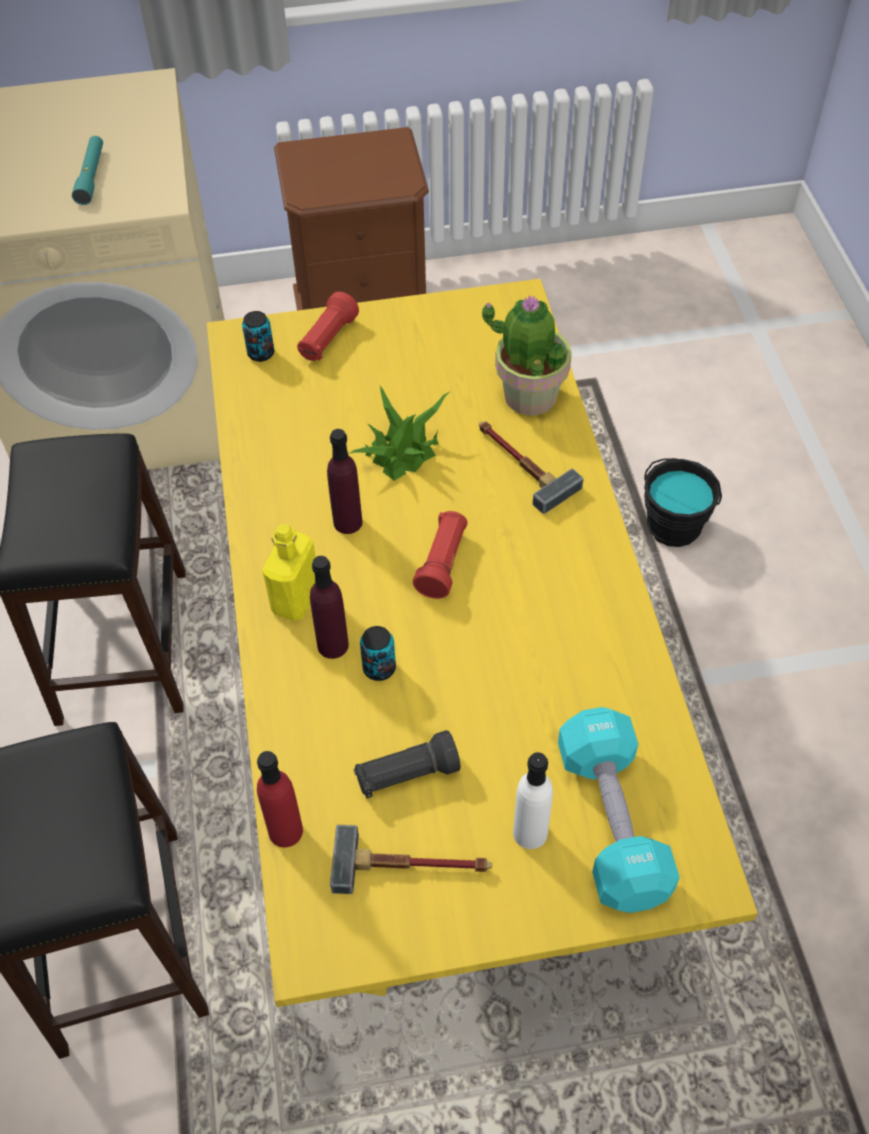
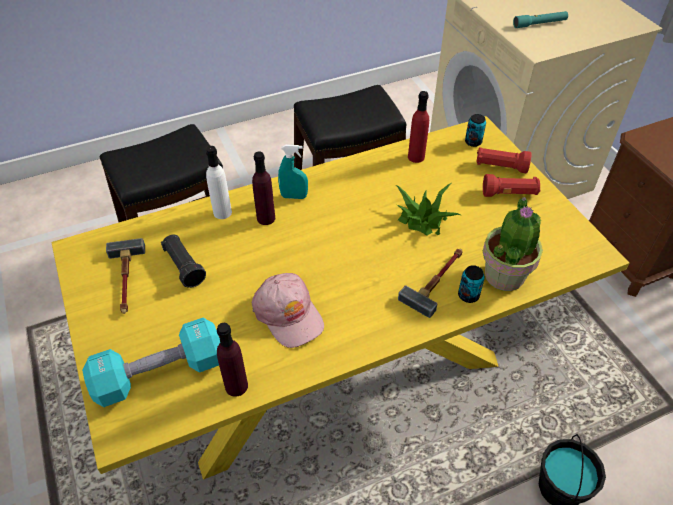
camera: 75 degrees right, 5 degrees down
(285, 831) = (145, 225): red bottle -> red bottle (416, 157)
(295, 599) = (294, 196): yellow bottle -> turquoise spray bottle
(347, 522) = (356, 206): purple bottle -> purple bottle (236, 386)
(379, 668) = (254, 241): can -> can (468, 295)
(443, 563) = (339, 255): red flashlight -> red flashlight (509, 194)
(530, 833) = (150, 331): white bottle -> white bottle (222, 212)
(538, 644) = (288, 314): none -> pink cap

